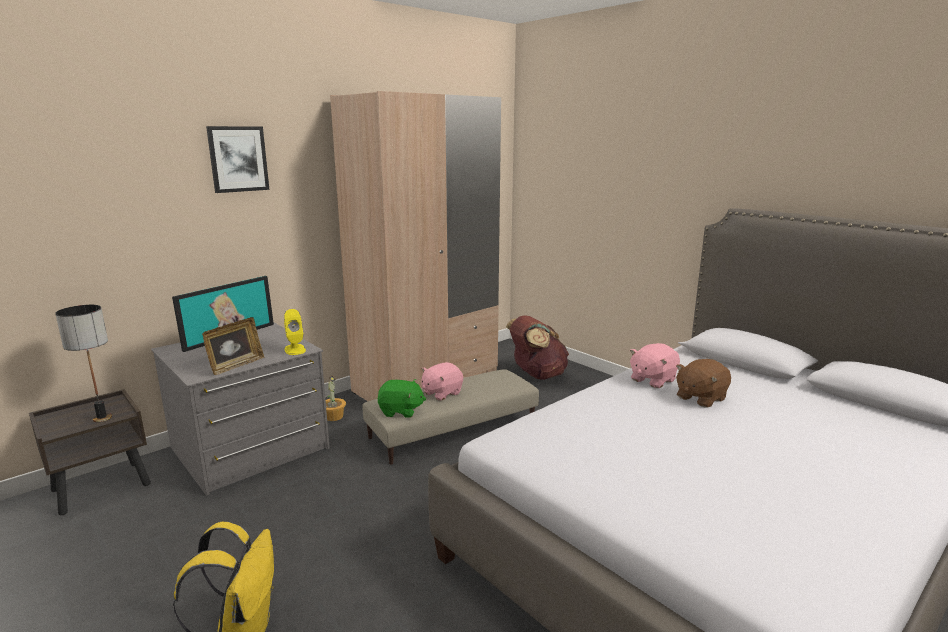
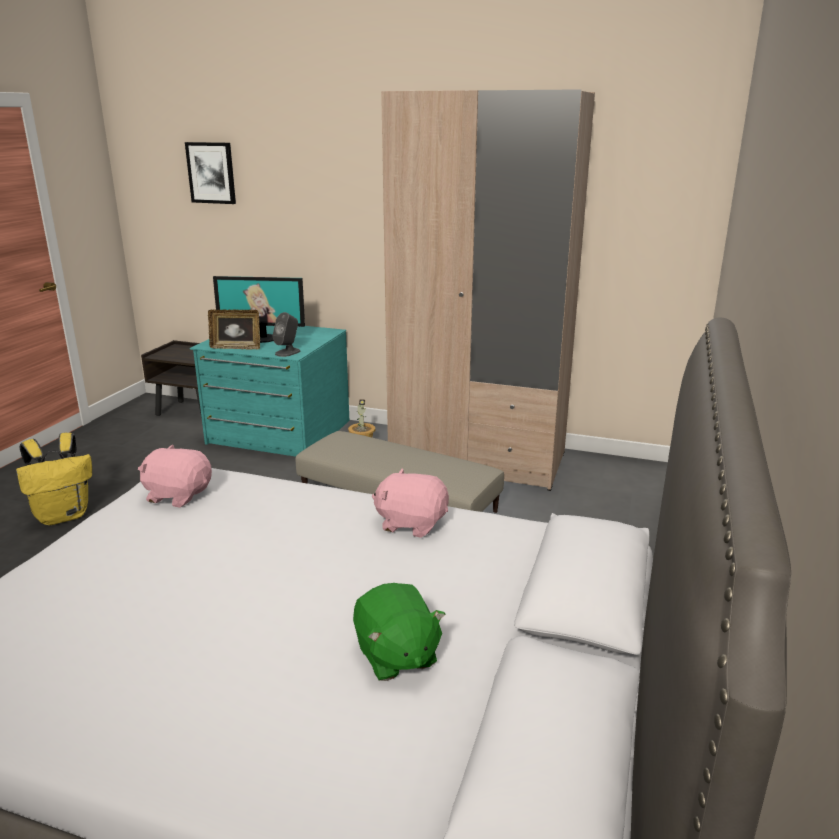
camera: 60 degrees right, 5 degrees up
(102, 418) = (183, 358): table lamp -> none
(238, 159) = (325, 162): picture -> picture (211, 173)
(250, 449) = (278, 433): grey dresser -> turquoise dresser
(295, 349) = (288, 352): yellow speaker -> grey speaker
(401, 411) = (330, 448): green plush toy -> green plush toy (396, 655)
(441, 393) = (389, 454): pink plush toy -> pink plush toy (178, 495)
(537, 375) = (599, 512): brown backpack -> none
(700, 398) = (379, 563): brown plush toy -> none

